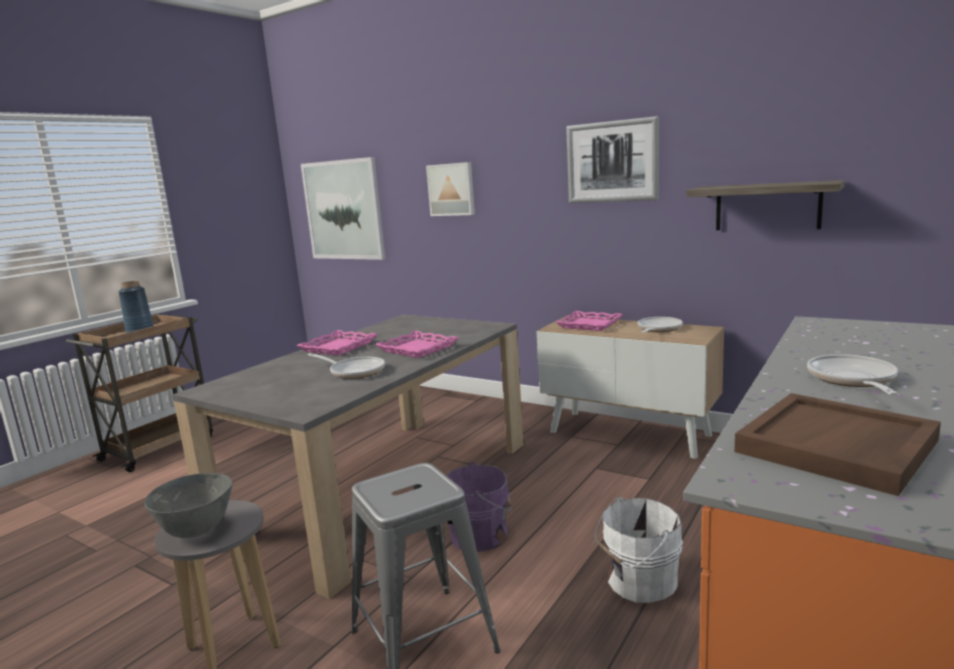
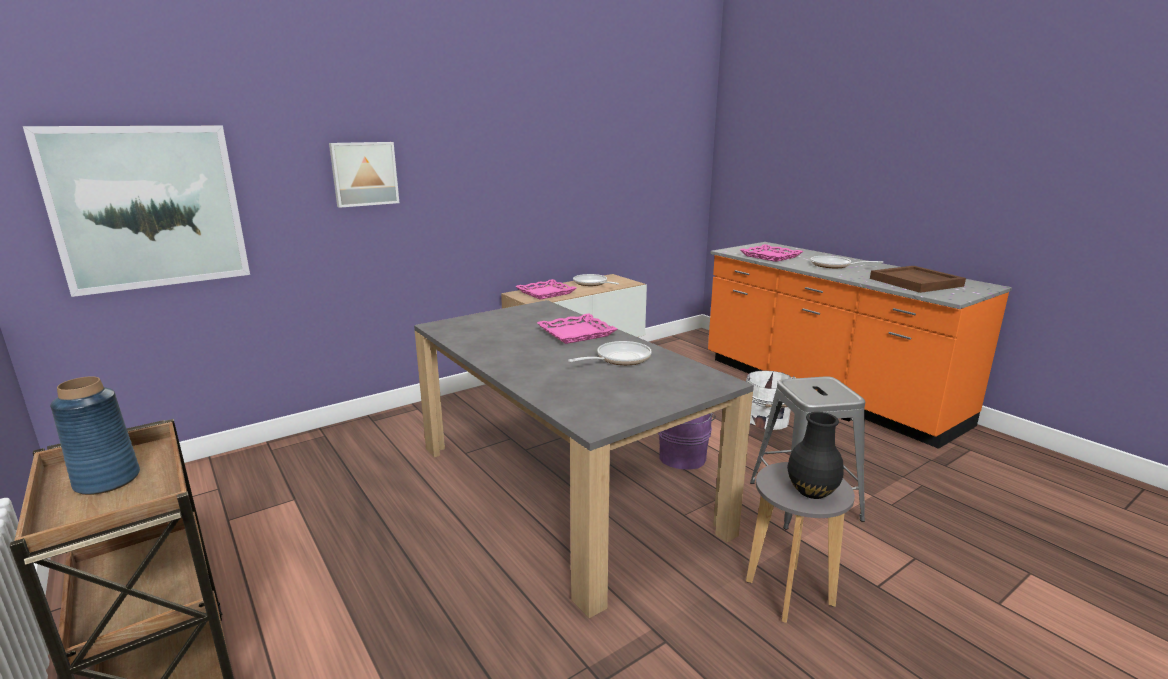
camera: 70 degrees left, 5 degrees up
(196, 530) = (812, 491): grey bowl -> black vase
(338, 347) = (512, 358): pink tray -> pink tray (770, 256)
(612, 162) = (536, 149): picture -> none
(767, 206) = (632, 185): shelf -> none

